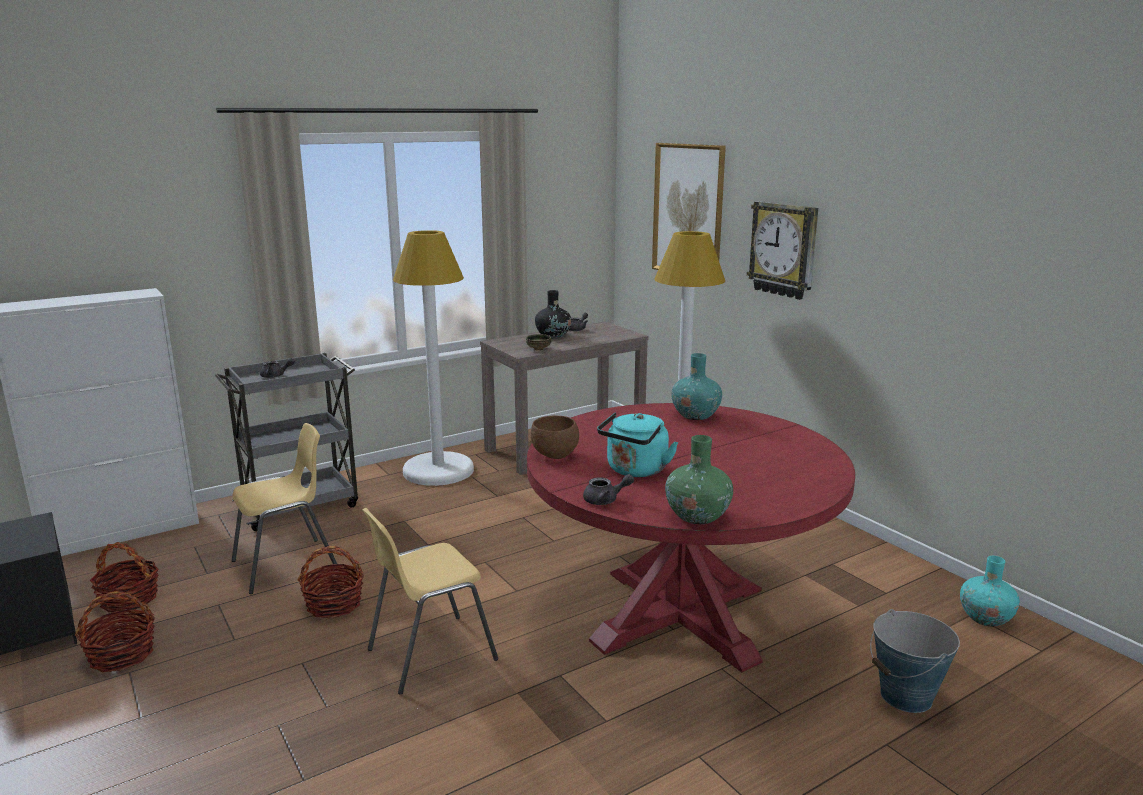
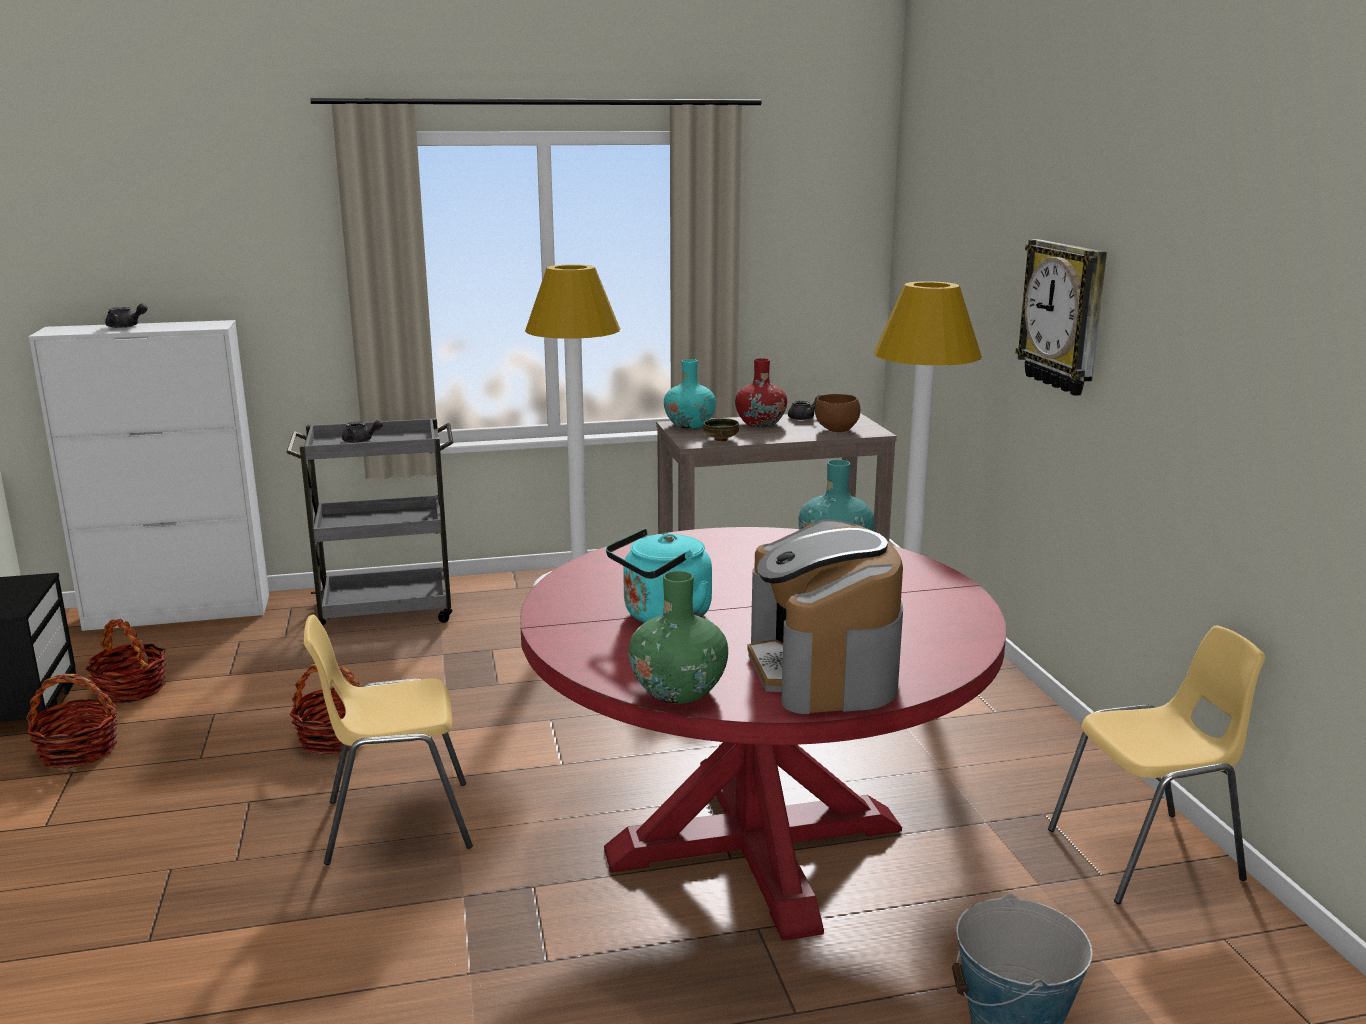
camera: 20 degrees right, 0 degrees up
(286, 565) = (318, 680): yellow chair -> yellow chair (1147, 856)
(553, 336) = (760, 423): black vase -> red vase
(555, 455) = (580, 581): brown bowl -> brown bowl (837, 430)
(605, 500) = (579, 649): grey teapot -> grey teapot (126, 327)
(688, 211) = (964, 252): picture -> none
(767, 488) = (823, 669): none -> coffee machine
(985, 618) = (1246, 950): turquoise vase -> turquoise vase (689, 425)

